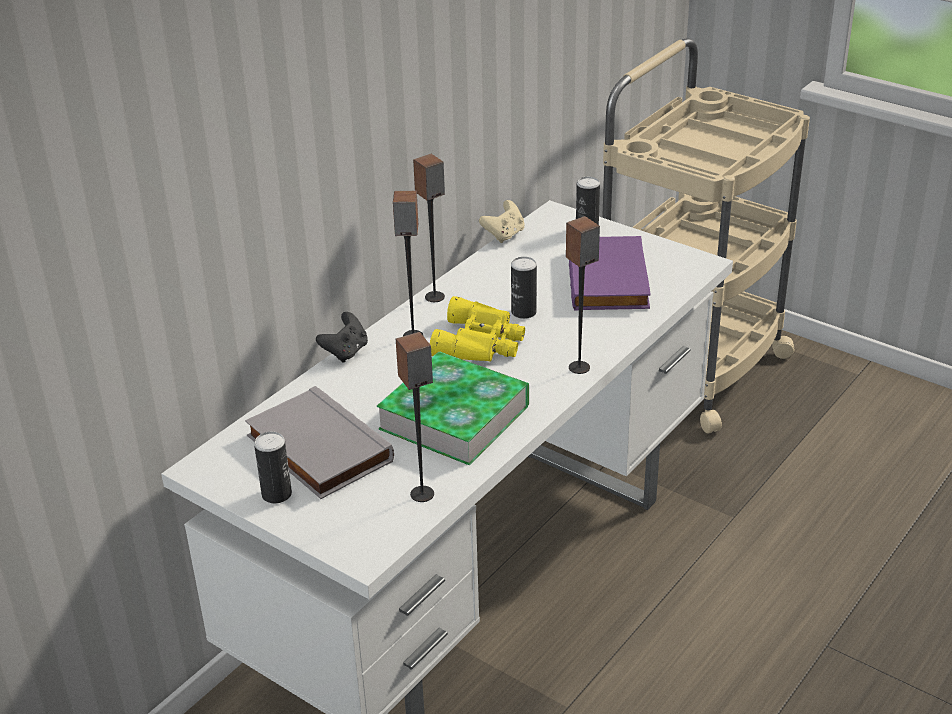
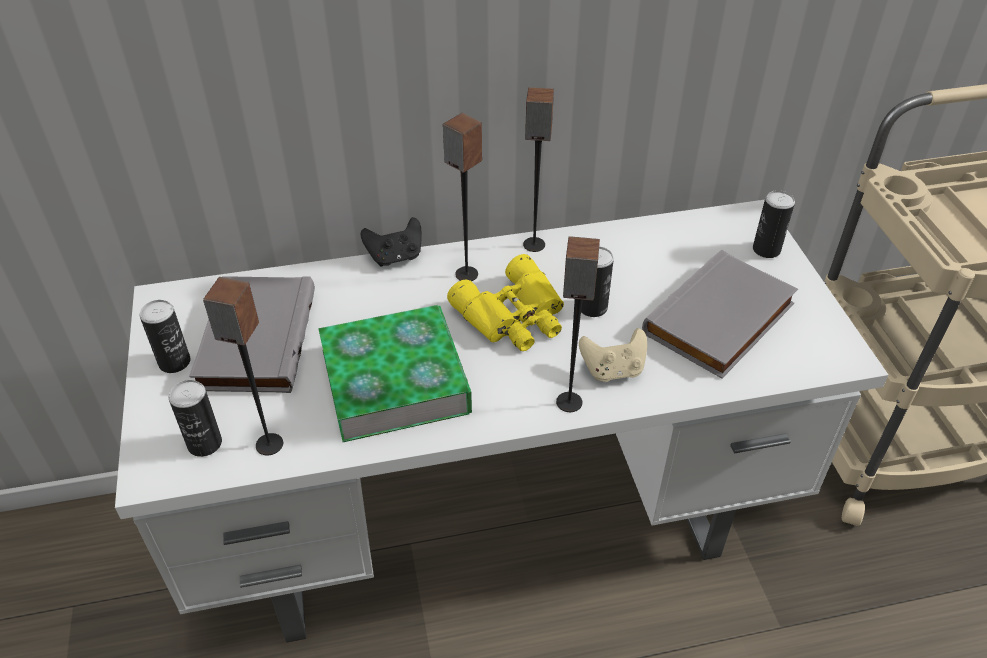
camera: 40 degrees right, 10 degrees up
(376, 520) = (204, 443): none -> can
(504, 235) = (675, 214): beige game controller -> beige game controller (613, 370)
(610, 280) = (721, 321): purple book -> grey book

